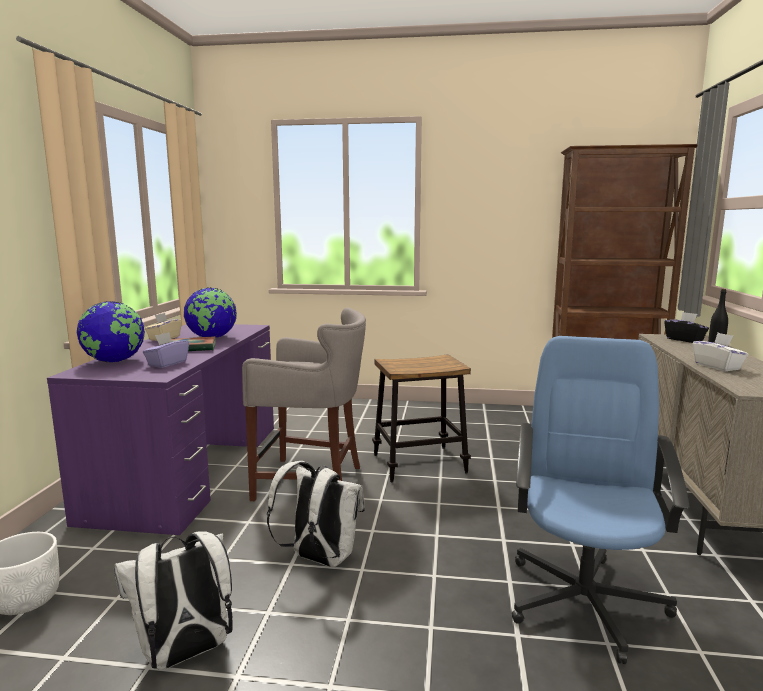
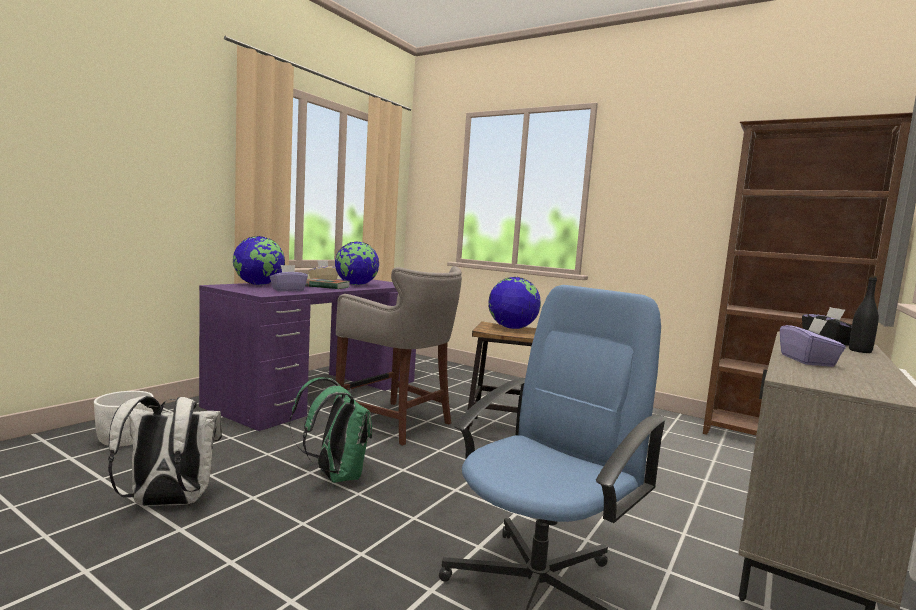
camera: 25 degrees right, 5 degrees down
(319, 559) = (334, 475): white backpack -> green backpack
(412, 362) = (512, 328): none -> globe
(717, 366) = (807, 361): white tissue box -> purple tissue box

